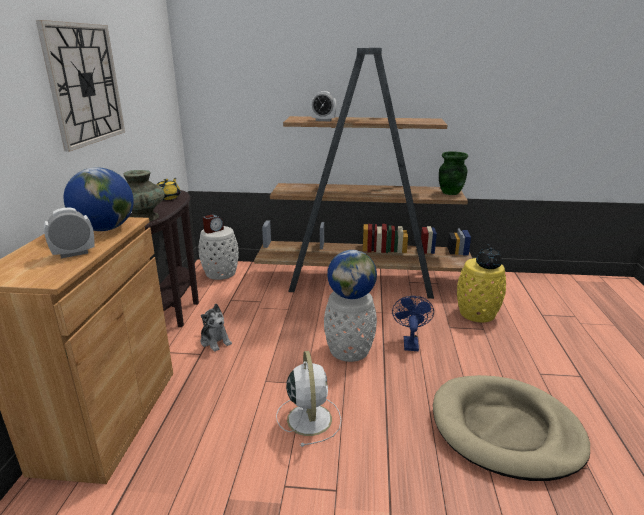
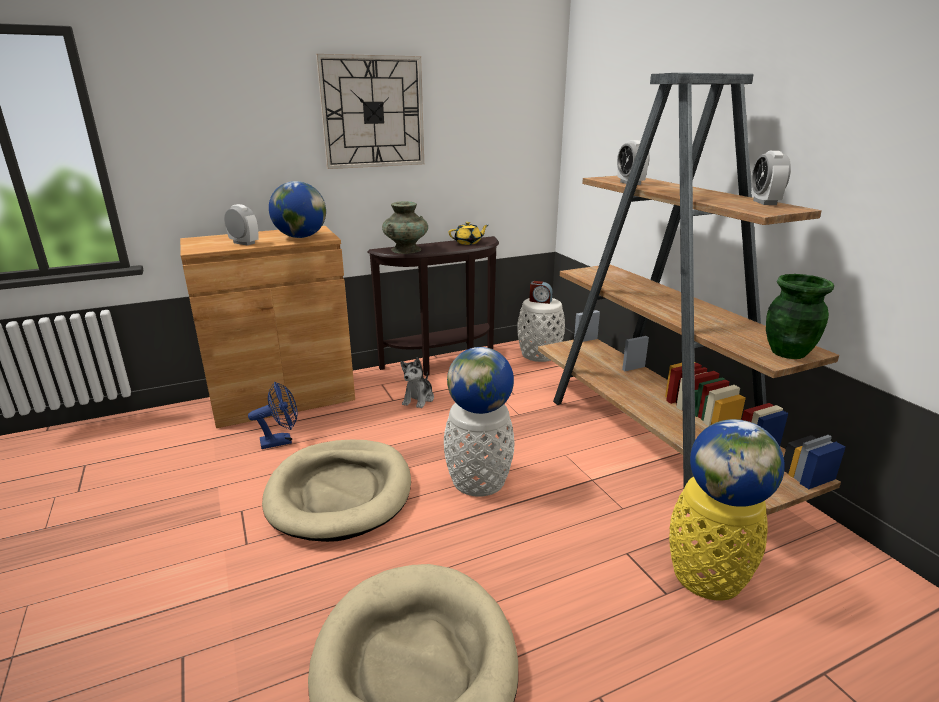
camera: 60 degrees right, 0 degrees up
(309, 418) = (340, 492): white fan -> beige dog bed
(410, 342) = (545, 524): blue fan -> blue fan (281, 441)
(415, 119) = (764, 202): none -> alarm clock
(488, 265) = (728, 496): black teapot -> globe

